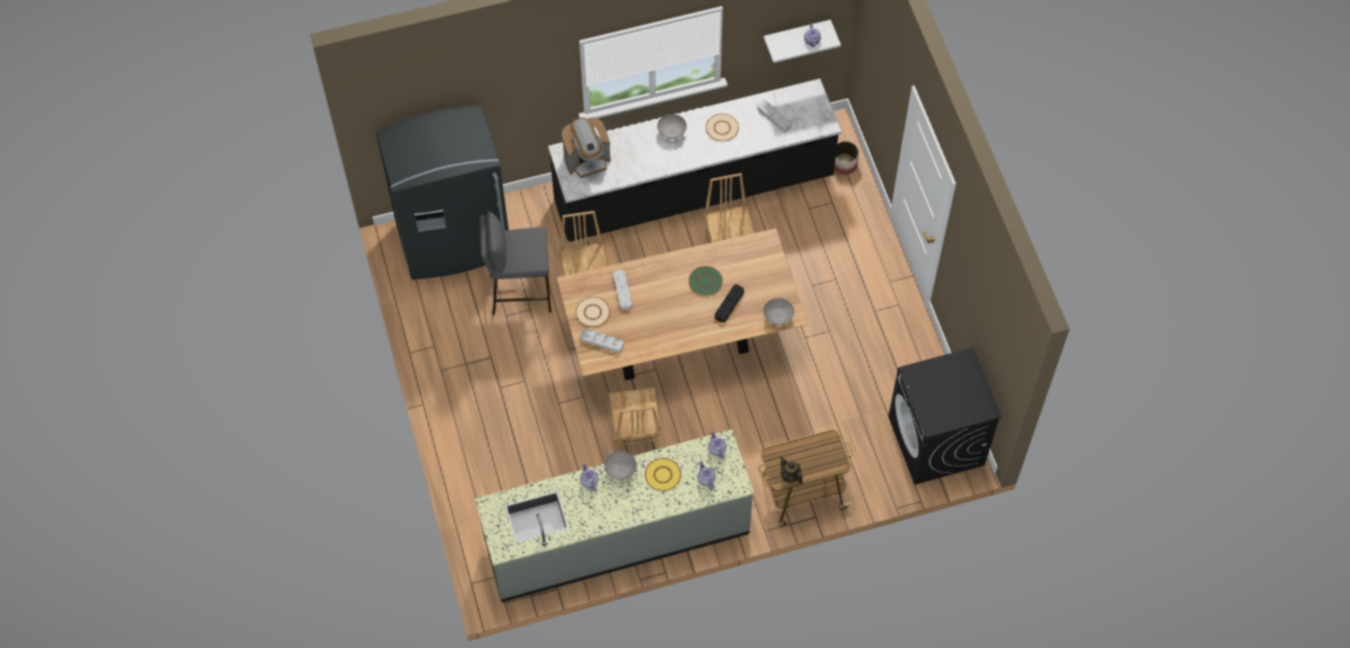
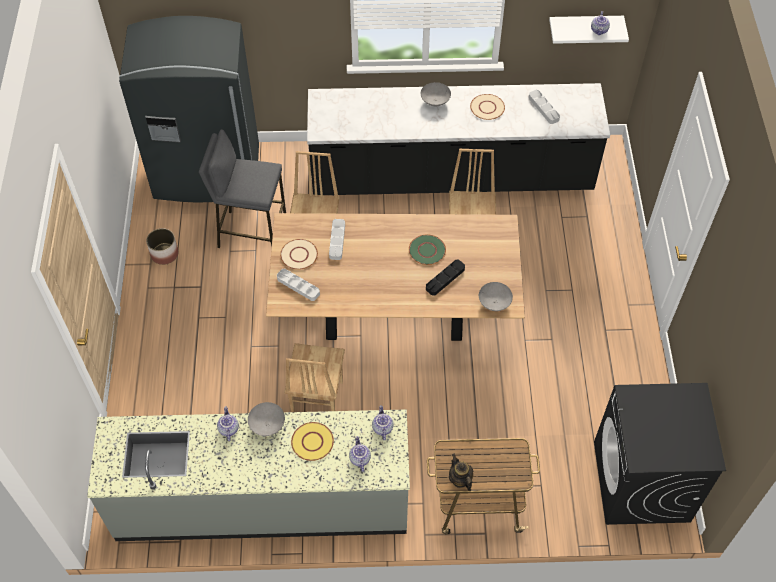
camera: 15 degrees right, 5 degrees down
(587, 160) = (342, 109): coffee machine -> none
(844, 164) = (608, 184): planter -> planter (164, 254)

